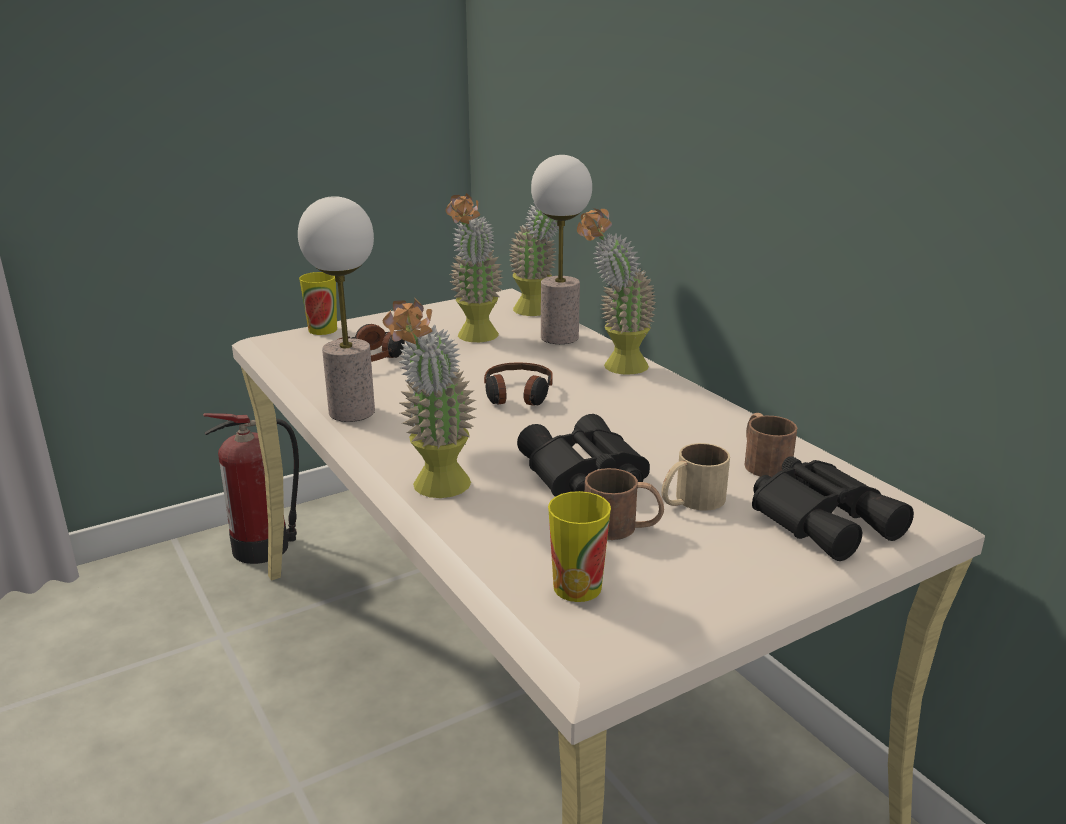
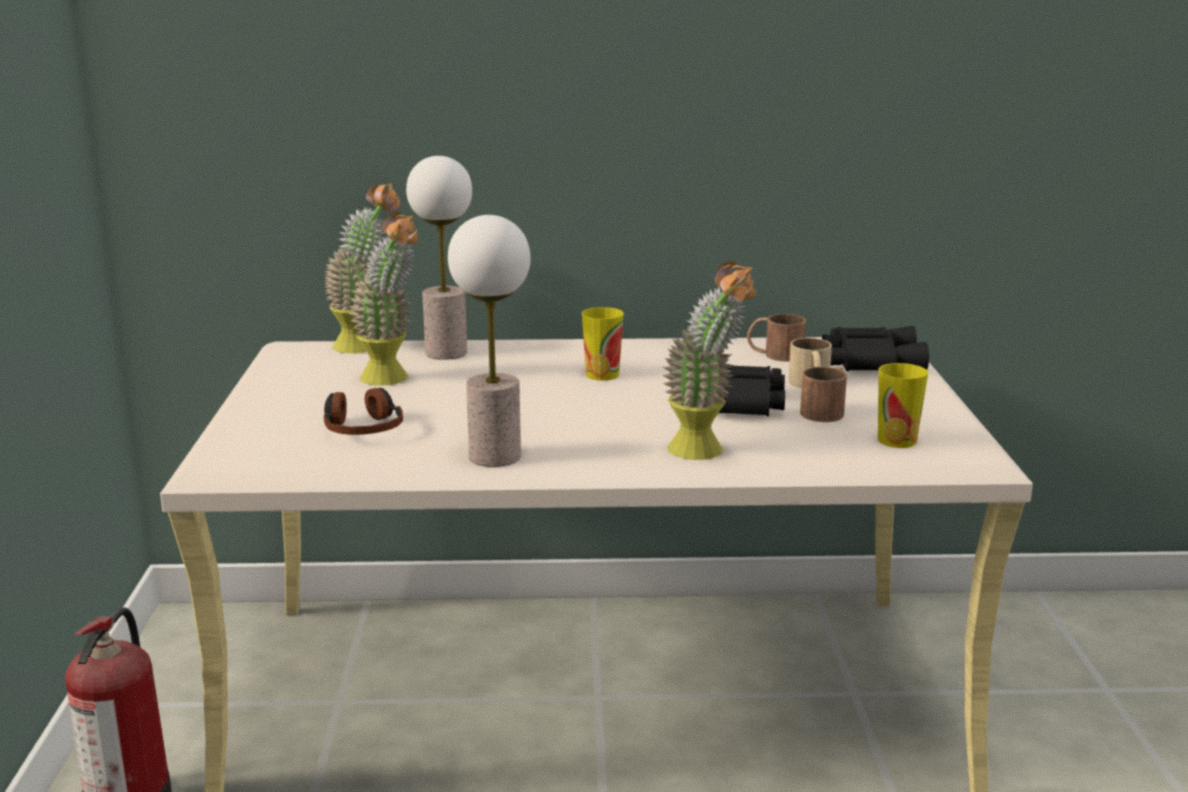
camera: 60 degrees left, 5 degrees down
(322, 330) = (235, 434): cup -> cup (602, 375)
(517, 395) = (554, 392): headphones -> none
(614, 367) = (547, 352): potted plant -> none

